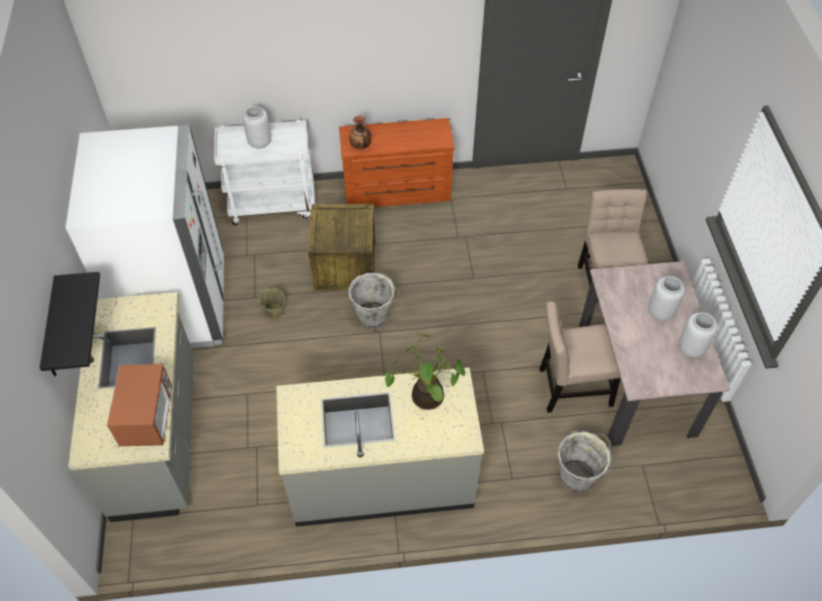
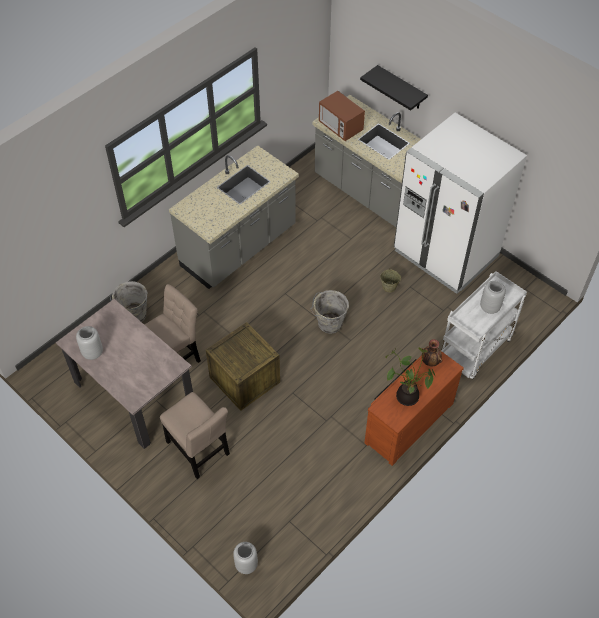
camera: 140 degrees right, 0 degrees up
(345, 266) = (381, 342): crate -> crate (244, 379)
(425, 399) = (218, 212): potted plant -> potted plant (407, 395)
(660, 311) = (126, 365): grey vase -> grey vase (246, 565)

